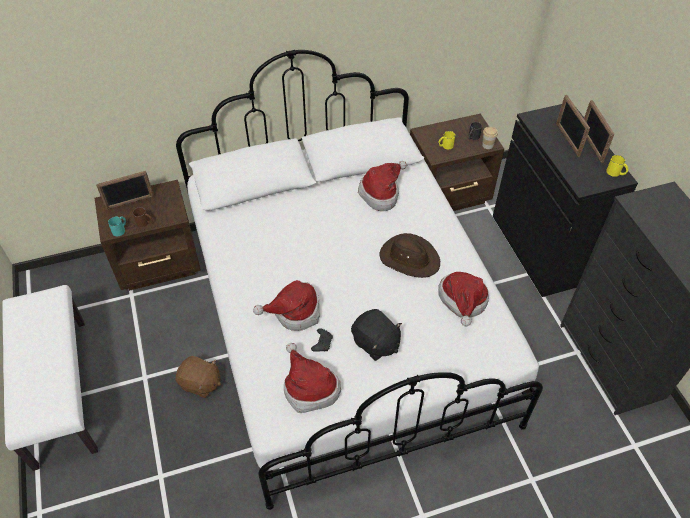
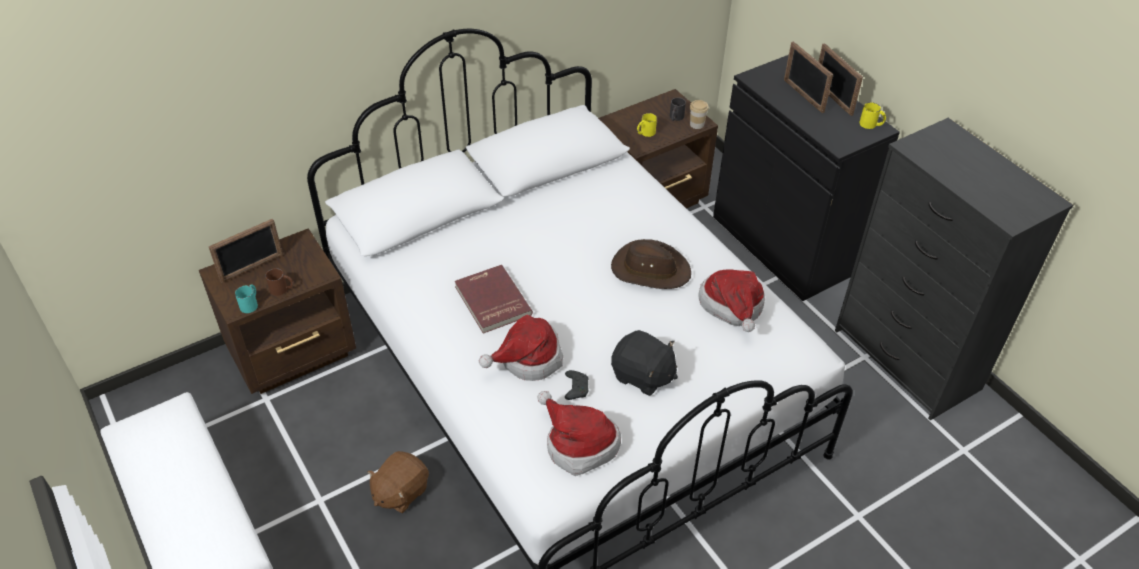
camera: 15 degrees left, 5 degrees down
(200, 383) = (400, 492): brown plush toy -> brown plush toy turned 120 degrees clockwise
(283, 261) = (491, 301): none -> red book
(381, 193) = (589, 199): hat -> none

